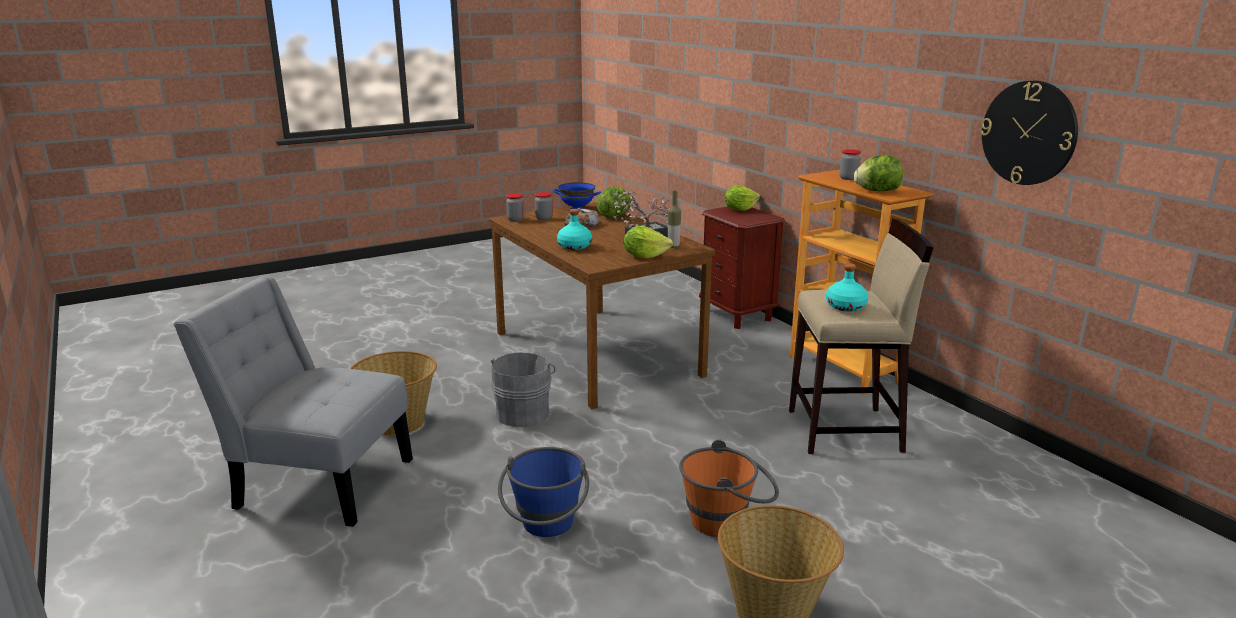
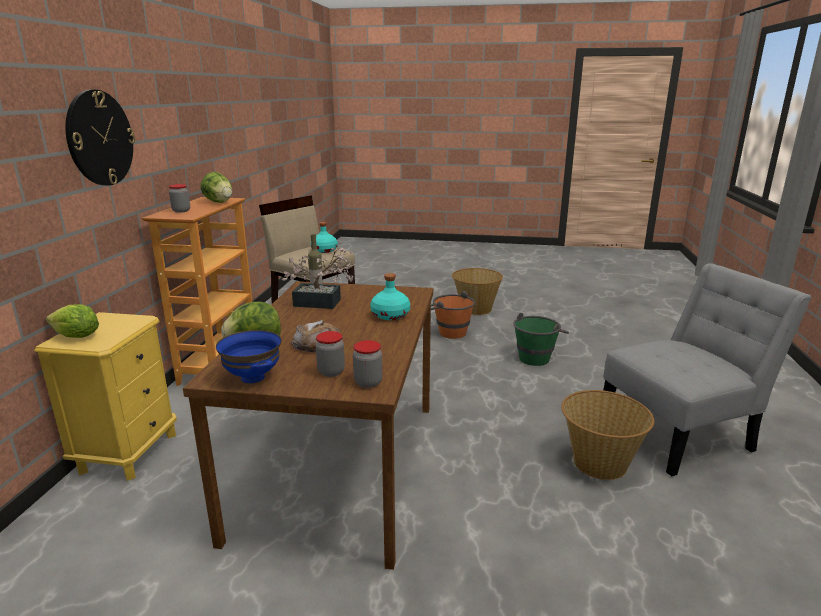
camera: 140 degrees left, 0 degrees up
(317, 481) = (680, 433): grey chair -> grey chair turned 75 degrees counterclockwise
(524, 413) = (483, 427): grey bucket -> none
(546, 528) = (537, 356): blue bucket -> green bucket
(644, 256) = (360, 289): lettuce -> none
(736, 315) = (129, 452): brown nightstand -> yellow nightstand
(1029, 133) = (222, 134): wall clock -> wall clock (100, 138)

